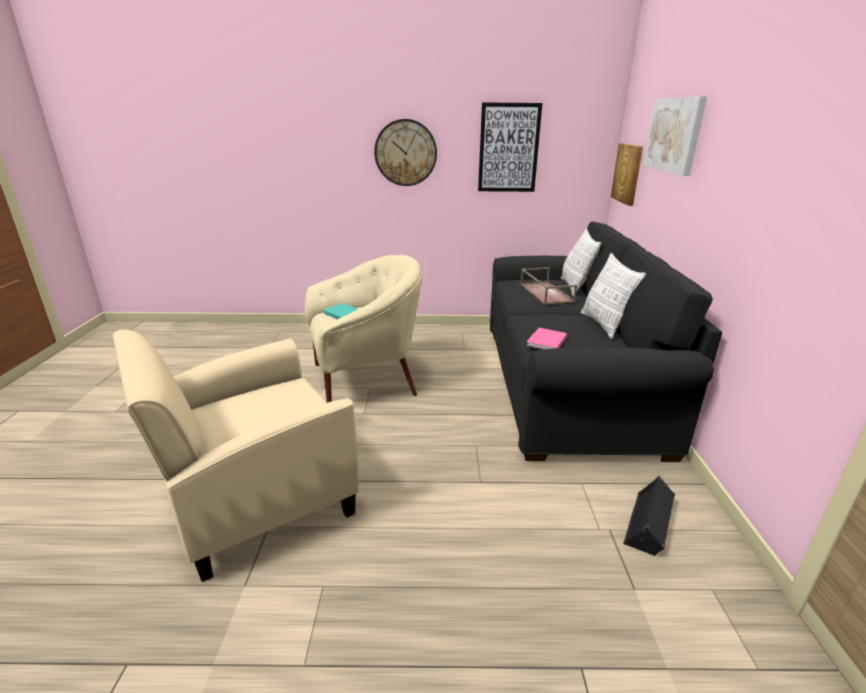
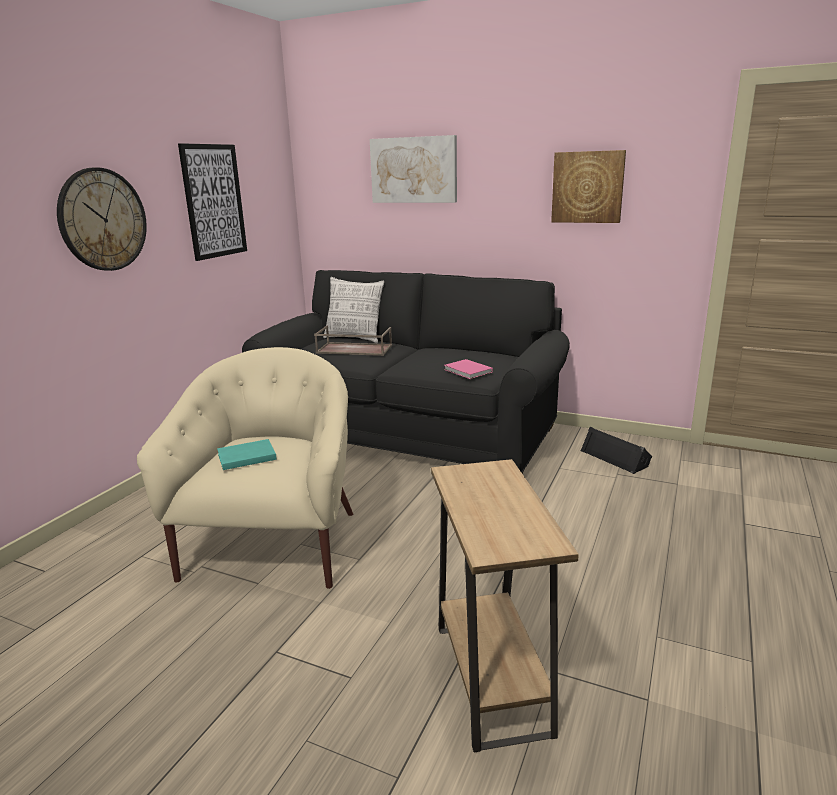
camera: 65 degrees left, 5 degrees down
(257, 498) = (491, 678): beige armchair -> brown side table
(604, 325) = (452, 348): pillow -> none
(628, 173) = (334, 215): picture -> picture (587, 187)

